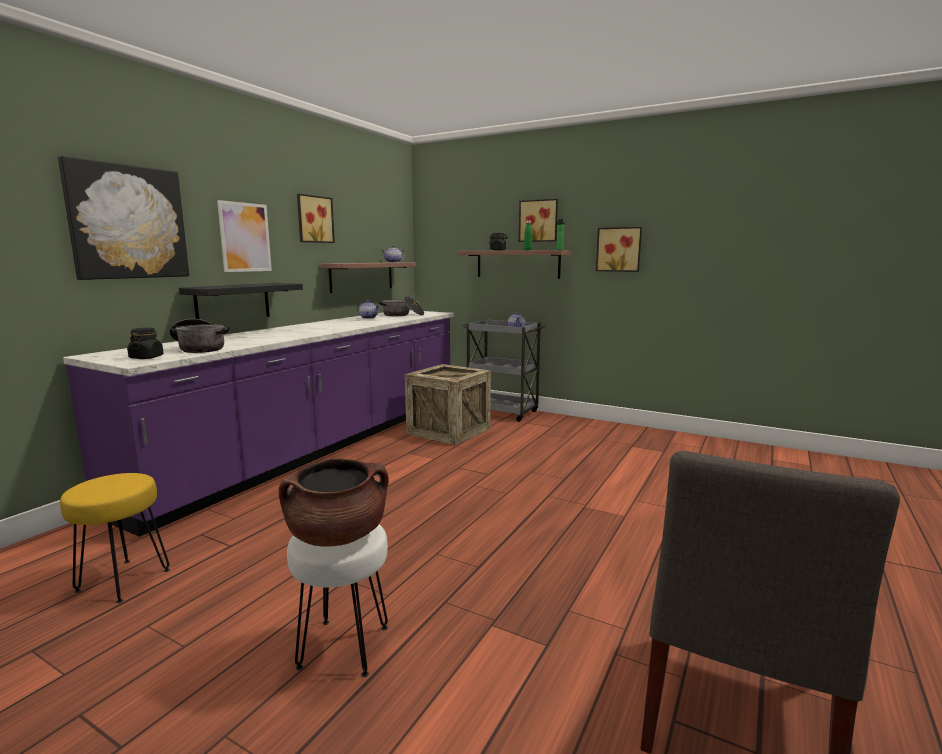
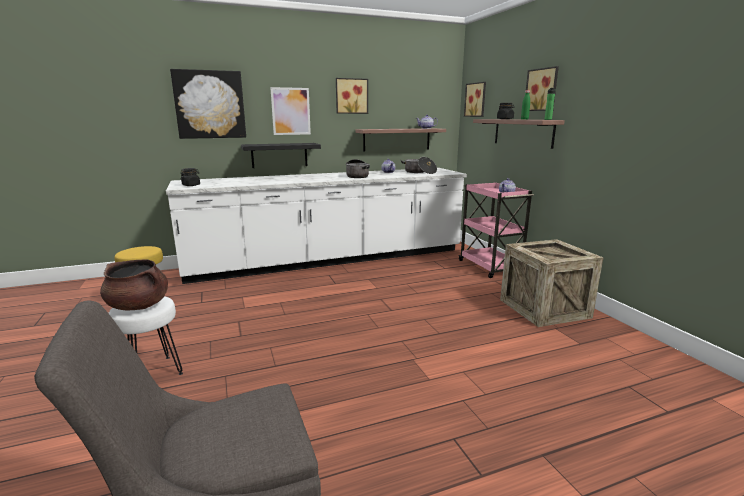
camera: 40 degrees right, 5 degrees up
(199, 348) = (227, 183): cooking pot -> cooking pot (357, 176)
(321, 446) = (329, 260): purple counter -> white counter
(449, 431) = (422, 271): crate -> crate (544, 308)
(502, 412) = (490, 267): grey cart -> pink cart
(619, 249) = (606, 120): picture -> picture (476, 99)

